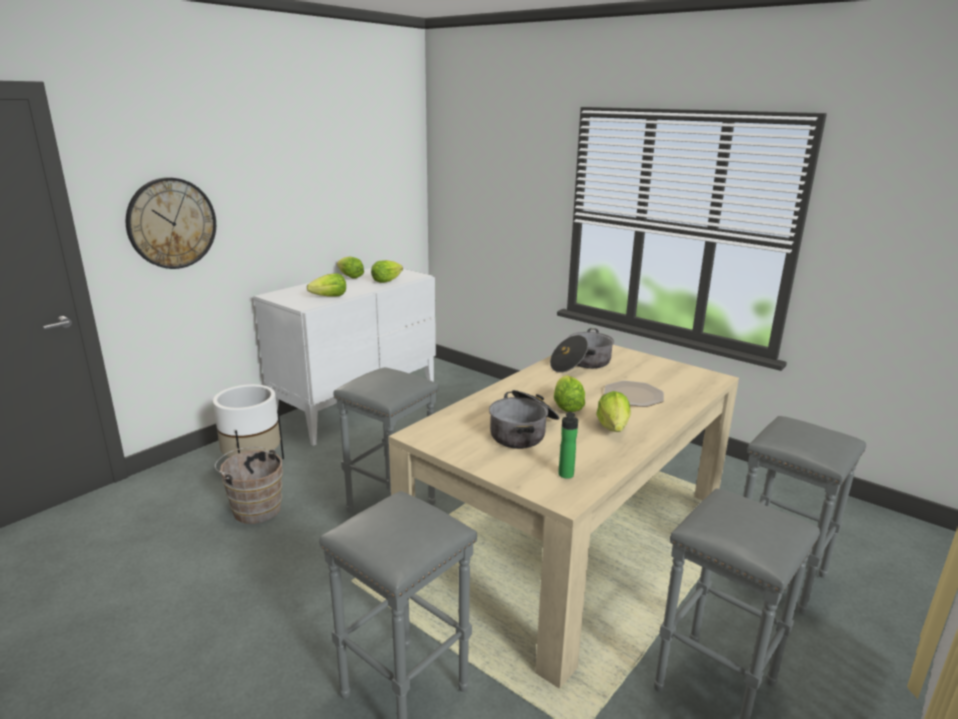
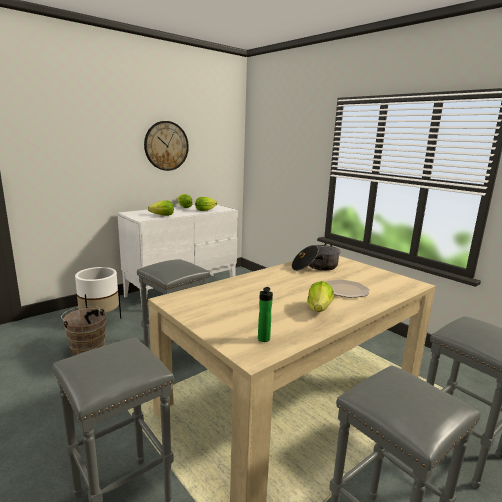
camera: 10 degrees right, 5 degrees down
(172, 223) = (64, 160): wall clock -> wall clock (166, 146)
(524, 432) = (248, 306): cooking pot -> none
(567, 406) = (290, 292): lettuce -> none

